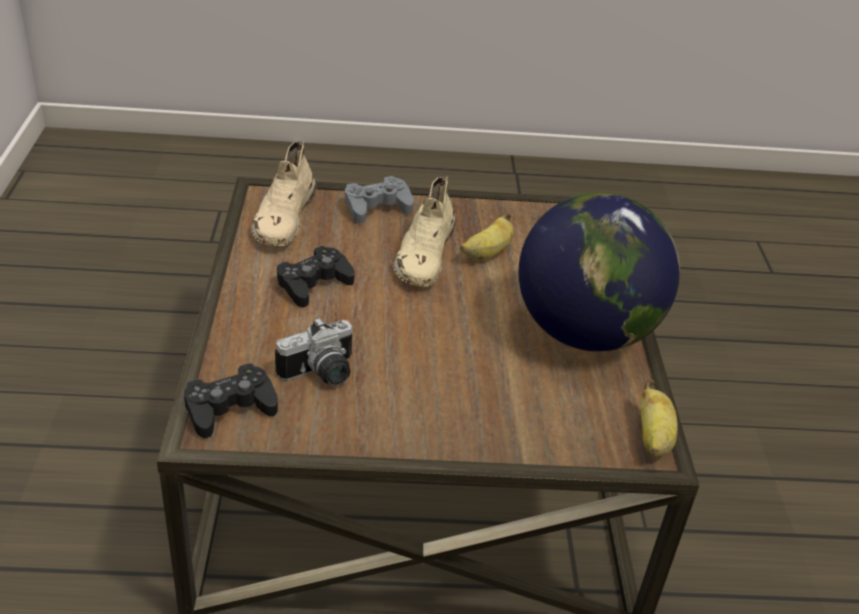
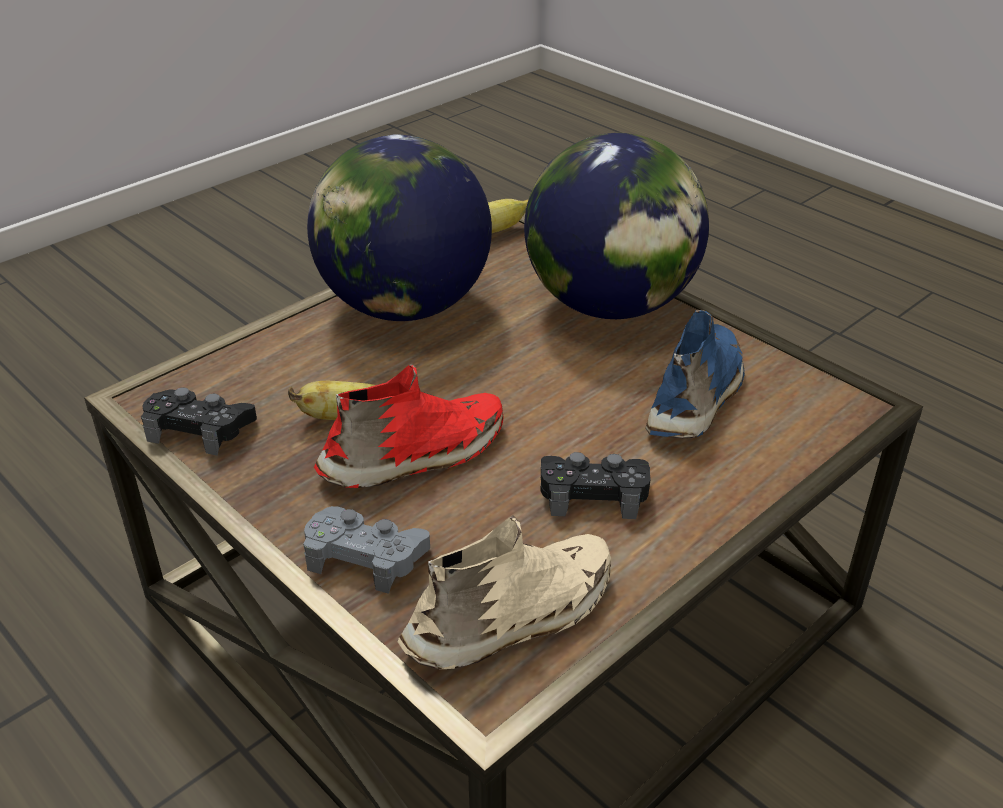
camera: 130 degrees left, 0 degrees up
(230, 408) = (819, 411): black game controller -> black game controller (200, 428)
(321, 375) = (697, 397): camera -> blue shoe
(424, 255) = (417, 457): beige shoe -> red shoe
(468, 417) = (609, 305): none -> globe

